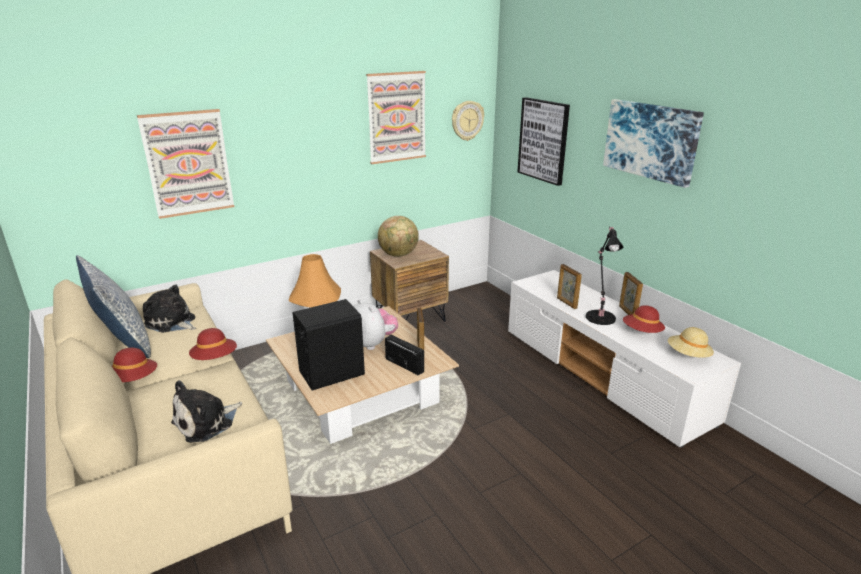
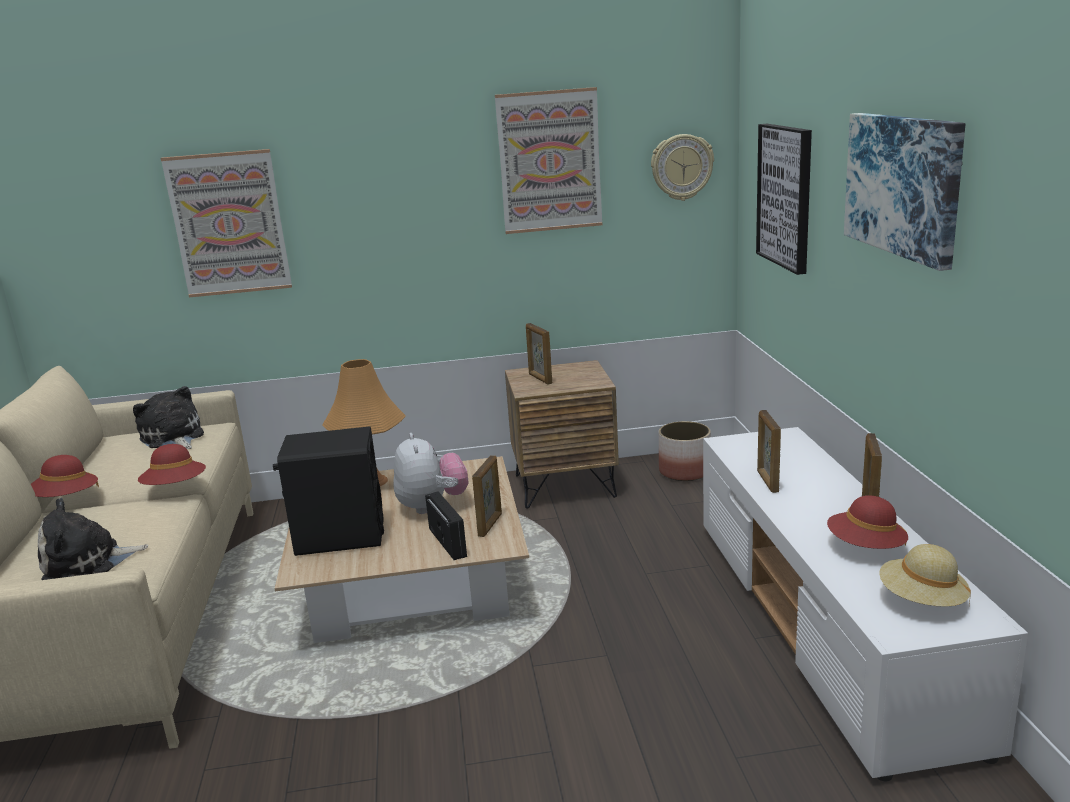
camera: 25 degrees right, 5 degrees down
(123, 342) = (101, 453): pillow -> none
(398, 255) = (540, 379): globe -> picture frame
(472, 300) = (685, 471): none -> planter
(600, 316) = (809, 510): black table lamp -> none

